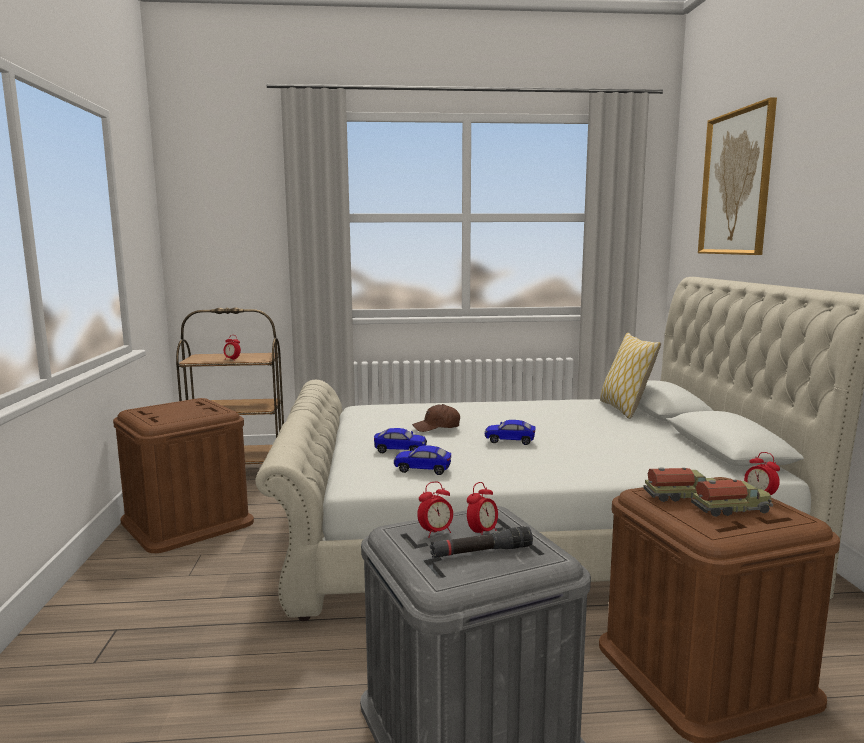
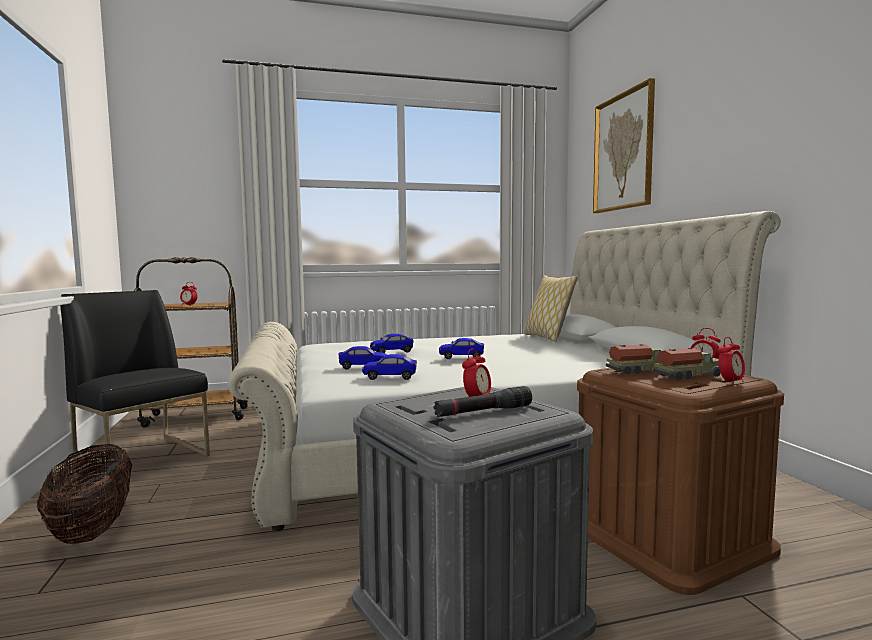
camera: 10 degrees left, 5 degrees down
(139, 601) = (92, 529): none -> basket
(187, 521) = (143, 457): brown storage box -> black chair
(436, 427) = (392, 352): brown cap -> toy car
(436, 532) = (431, 402): alarm clock -> alarm clock (730, 382)

